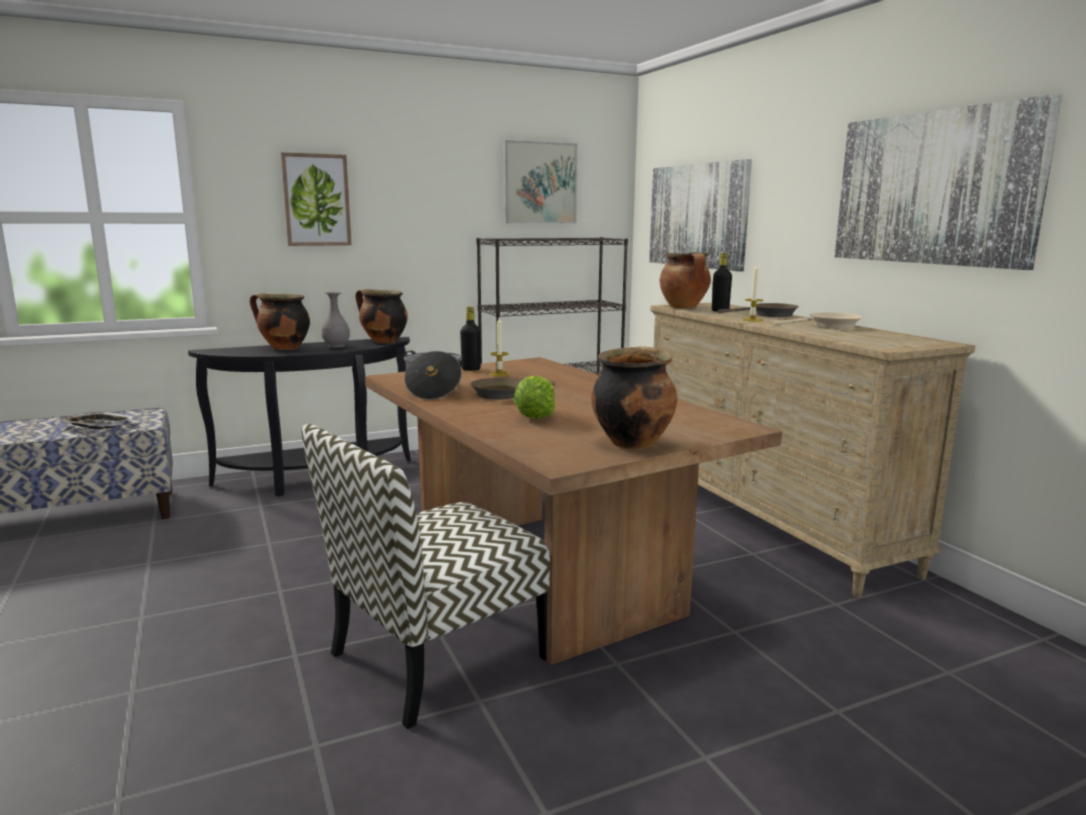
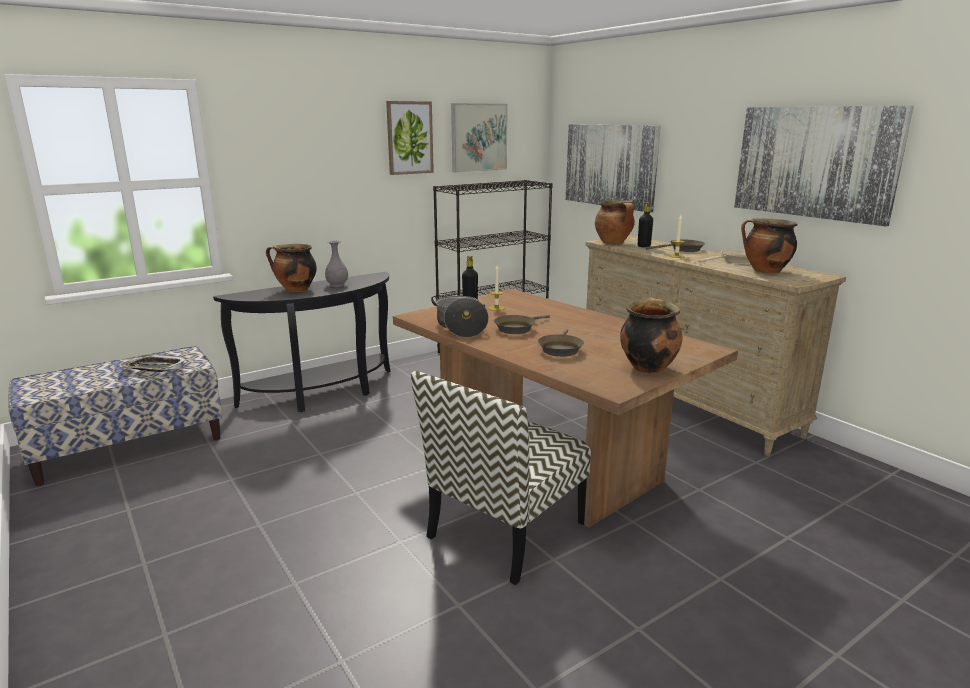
camera: 10 degrees left, 5 degrees up
(316, 200) = (307, 160): picture -> picture (409, 138)
(383, 341) = (371, 278): cooking pot -> cooking pot (765, 271)
(534, 417) = (560, 349): lettuce -> brown frying pan

